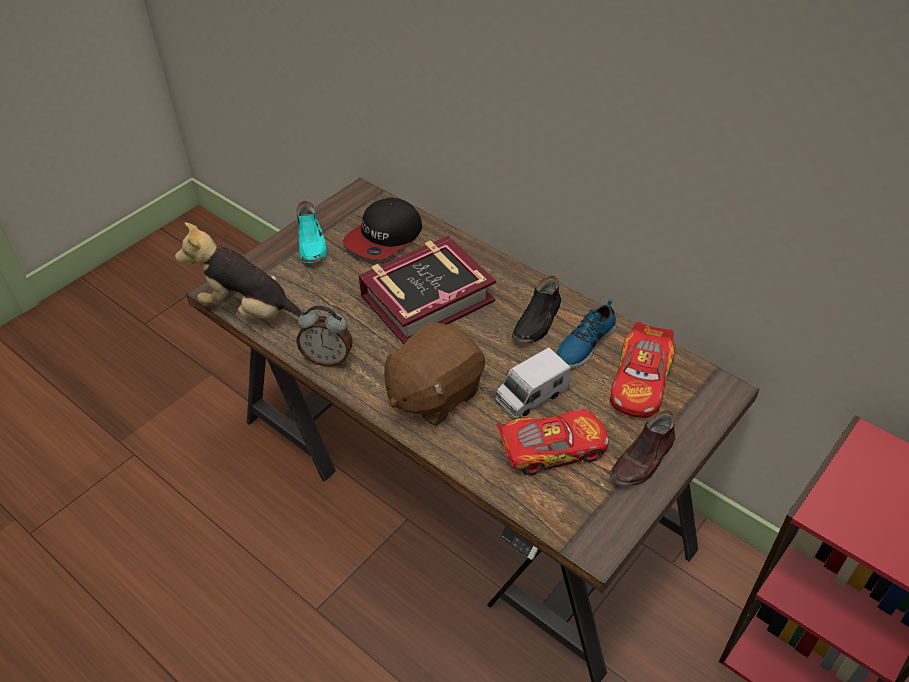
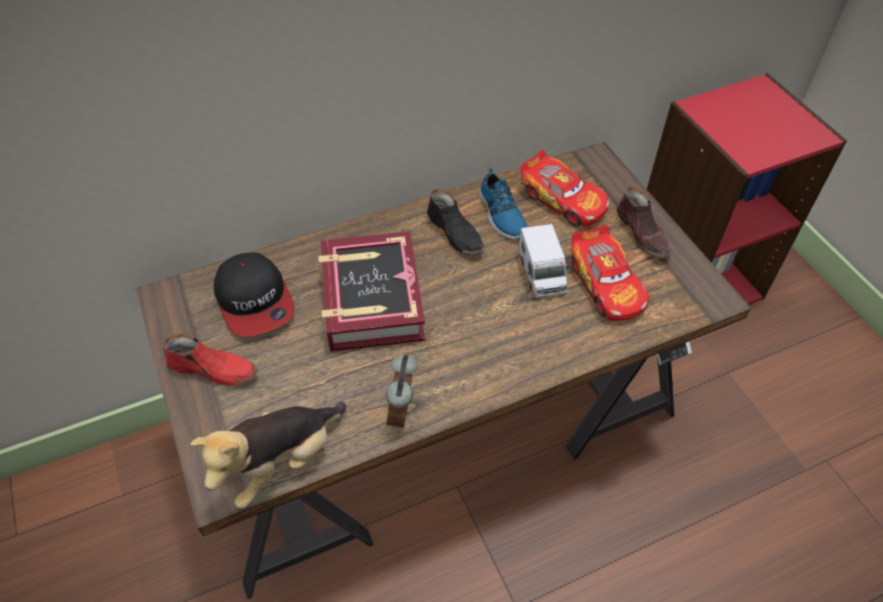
camera: 65 degrees left, 5 degrees up
(312, 244) = (213, 368): turquoise shoe -> red shoe
(328, 358) = (403, 411): alarm clock -> alarm clock turned 150 degrees clockwise
(433, 393) = (500, 341): brown plush toy -> none
(551, 448) = (606, 284): toy car -> toy car turned 150 degrees clockwise

